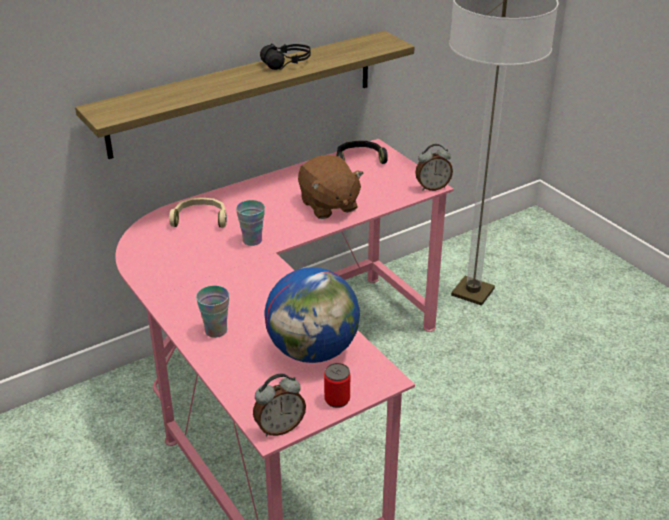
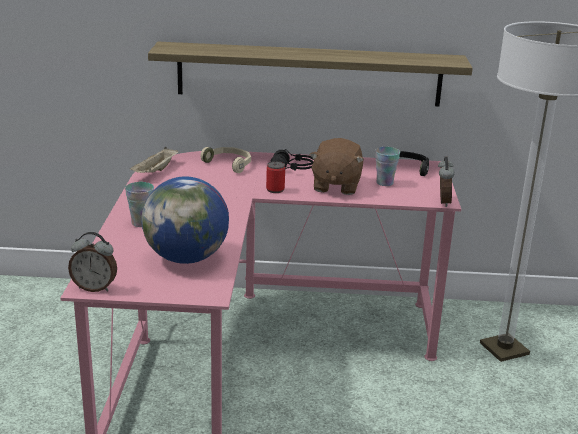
camera: 35 degrees right, 10 degrees down
(140, 260) = (155, 171): none -> beige tray
(252, 240) = (246, 186): cup -> cup (384, 183)
(287, 63) = (344, 54): black headphones -> black headphones (293, 169)
(337, 399) = (157, 290): can -> can (275, 190)
(432, 187) = (442, 202): alarm clock -> alarm clock turned 105 degrees counterclockwise

